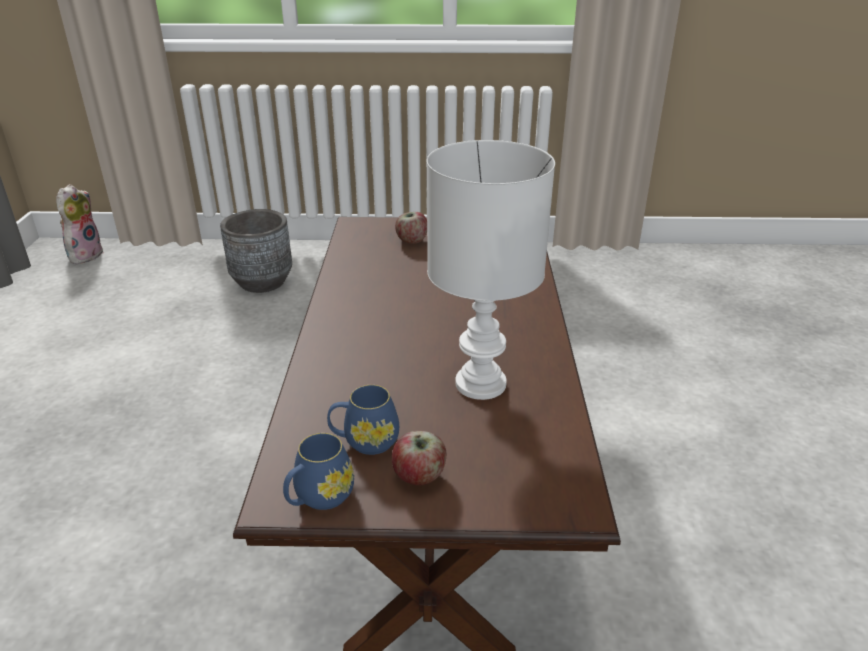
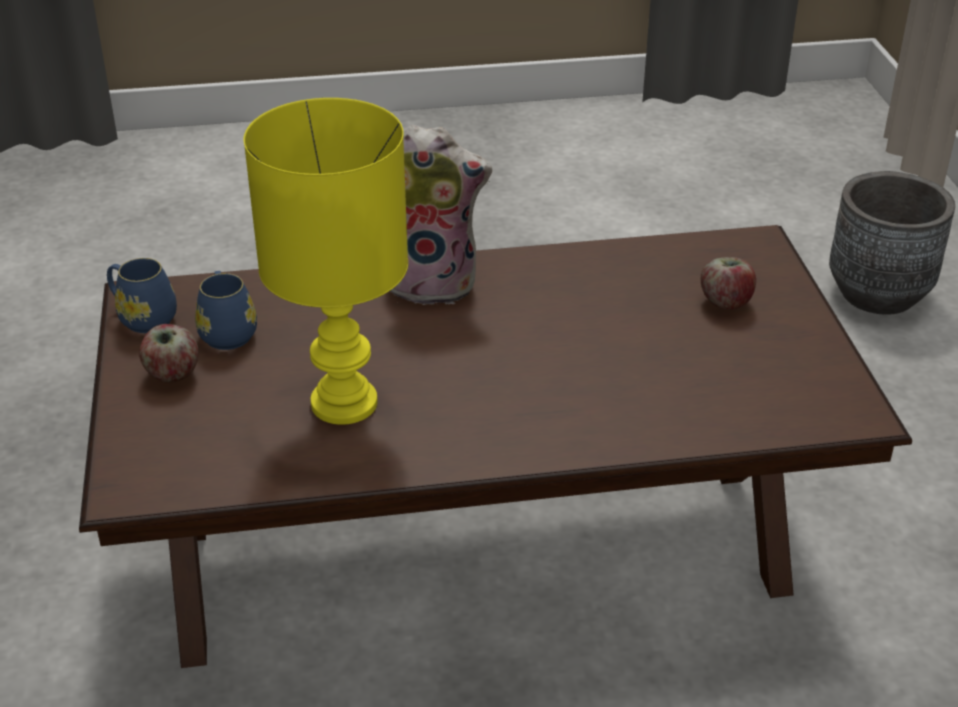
camera: 80 degrees right, 5 degrees up
(85, 255) = (844, 125): plush toy -> plush toy (434, 282)
(483, 384) = (343, 405): white table lamp -> yellow table lamp

